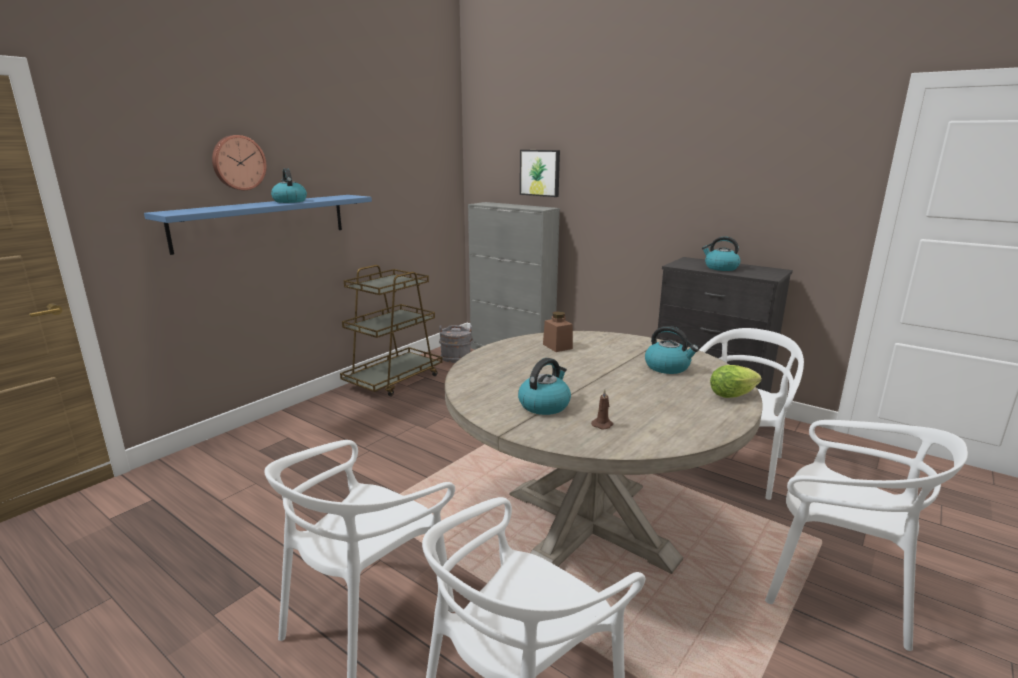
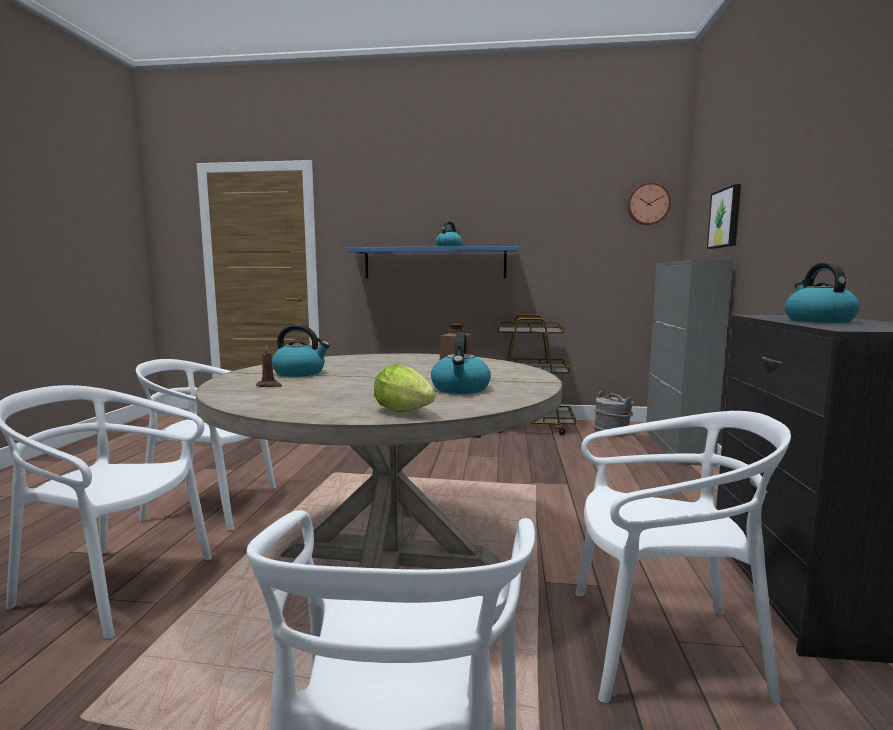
camera: 60 degrees right, 10 degrees down
(238, 162) = (421, 218): wall clock -> wall clock (648, 204)

